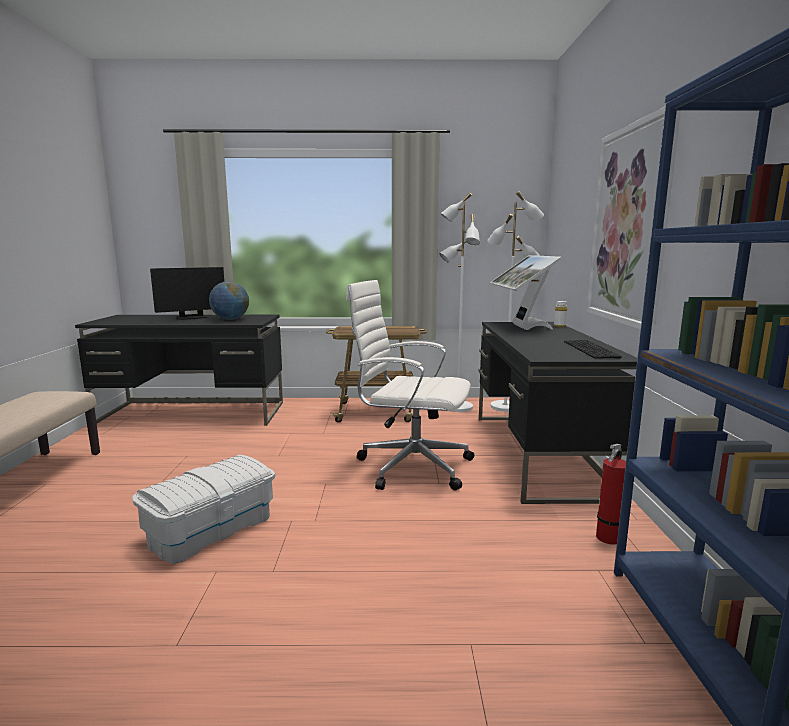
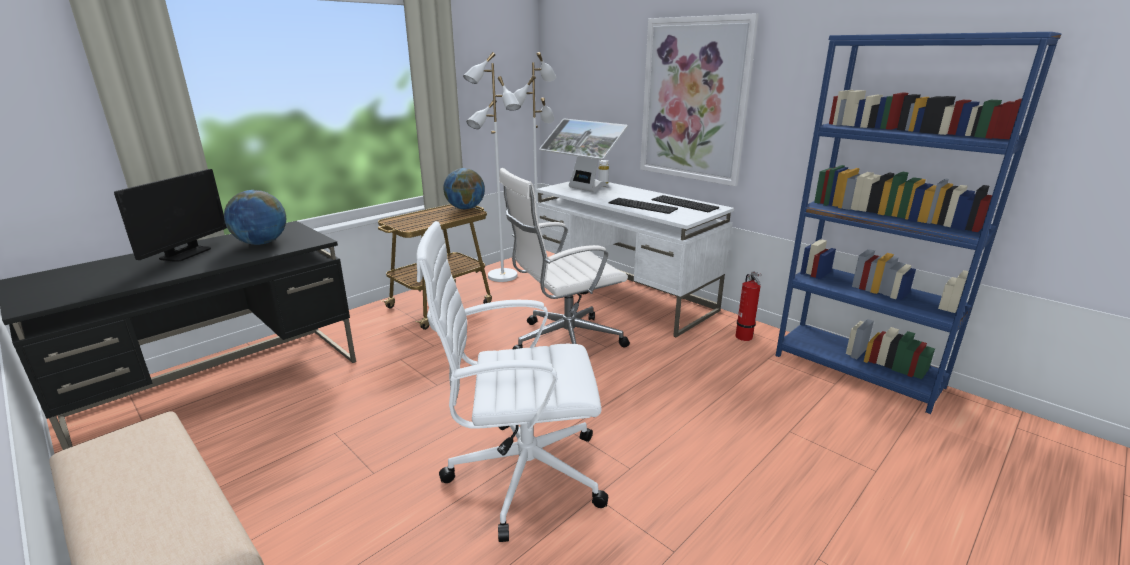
camera: 45 degrees left, 10 degrees up
(211, 529) = (521, 474): white storage box -> white office chair
(411, 329) = (465, 208): none -> globe
(538, 343) = (643, 206): none -> keyboard
(538, 454) = (624, 296): black desk -> white desk

